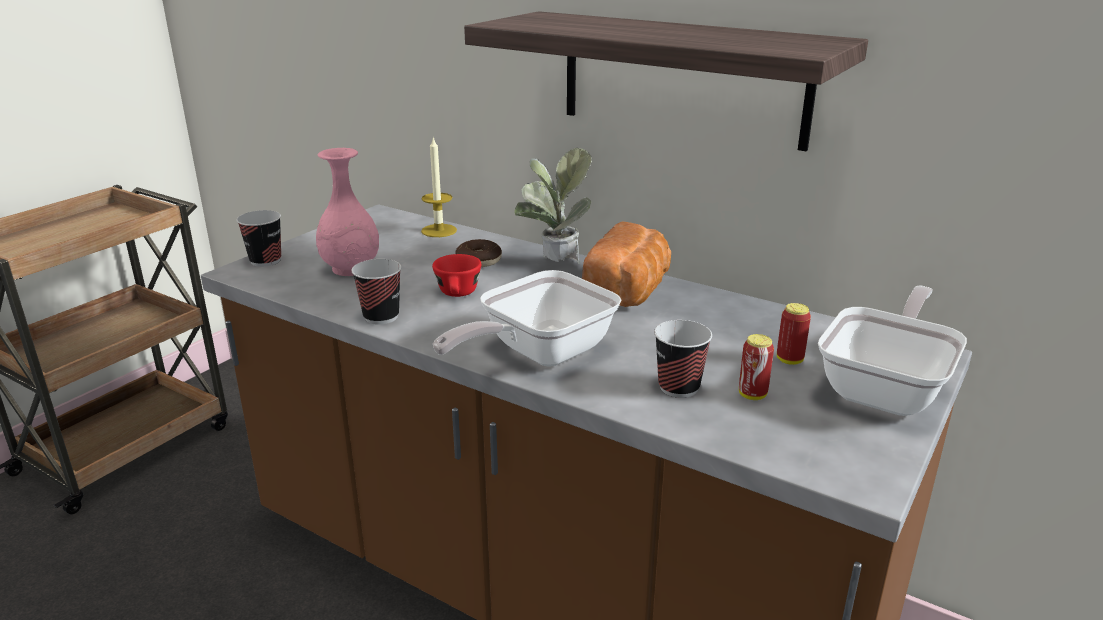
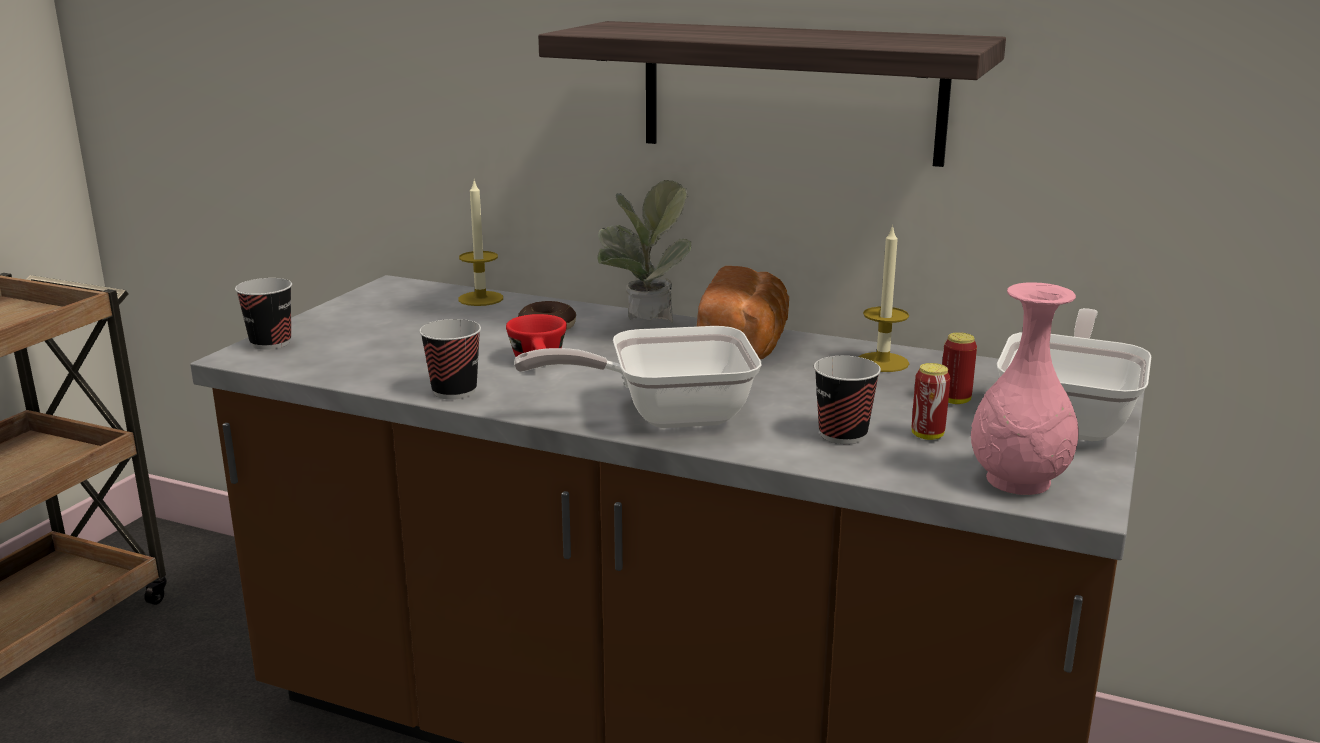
camera: 10 degrees left, 5 degrees down
(350, 268) = (387, 344): pink vase -> pink vase (1016, 480)
(538, 354) = (666, 415): frying pan -> frying pan turned 45 degrees clockwise
(740, 315) = (882, 362): none -> candle

